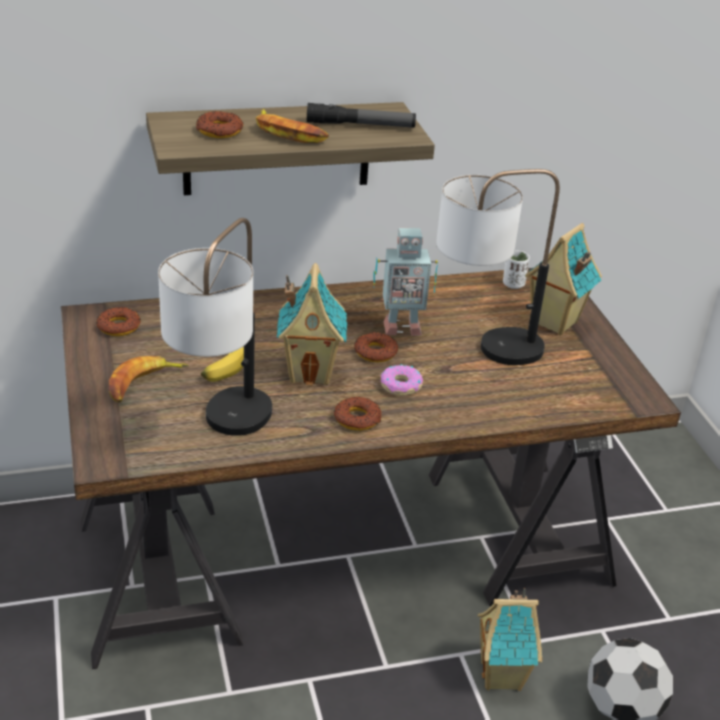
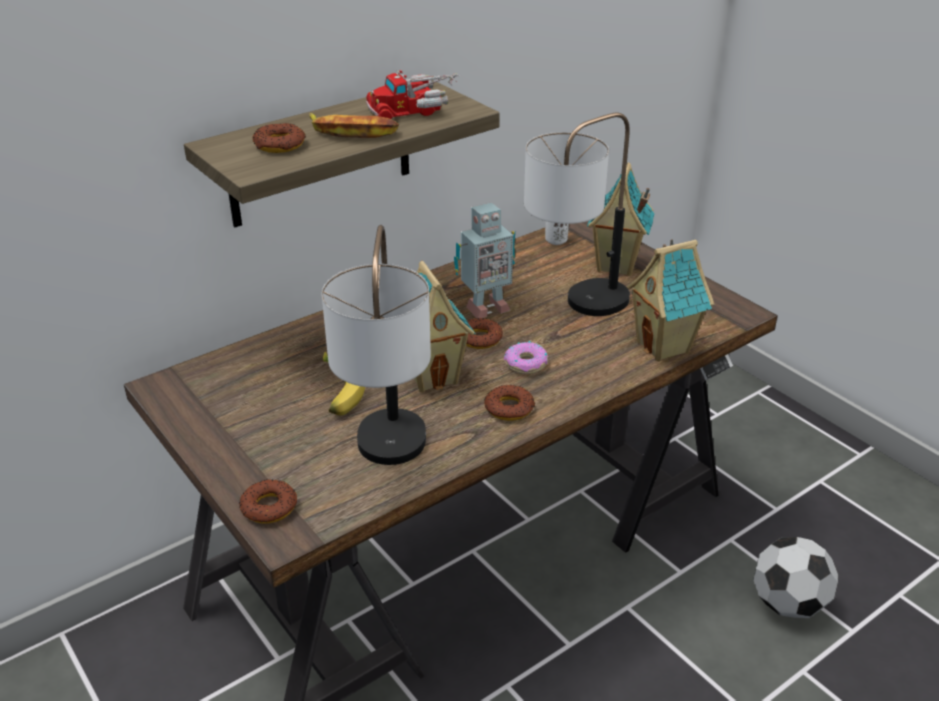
camera: 20 degrees left, 0 degrees up
(119, 326) = (203, 387): donut -> donut (269, 507)
(144, 384) = (272, 439): banana -> none
(360, 125) = (414, 109): flashlight -> toy truck
(502, 676) = (675, 614): toy house -> toy house (664, 347)

